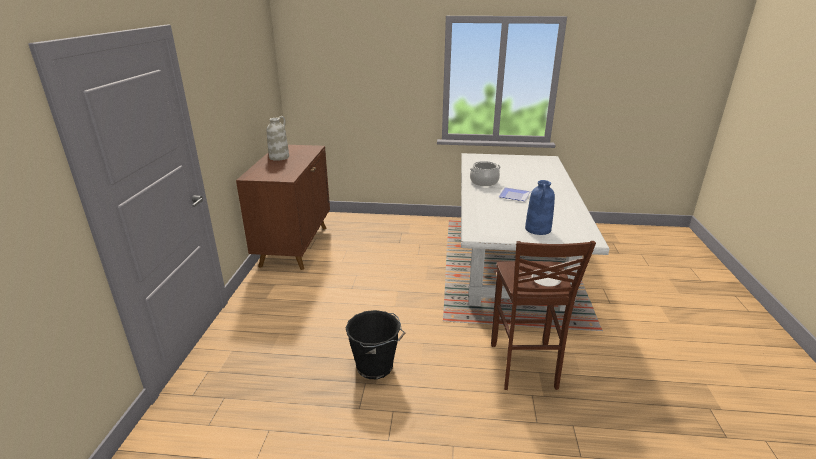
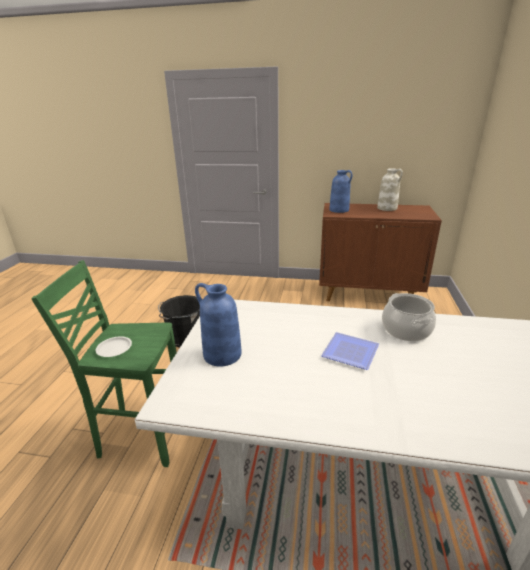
camera: 95 degrees right, 0 degrees up
(274, 174) = (339, 210): none -> blue vase
(524, 367) = (141, 435): brown stool -> green stool

